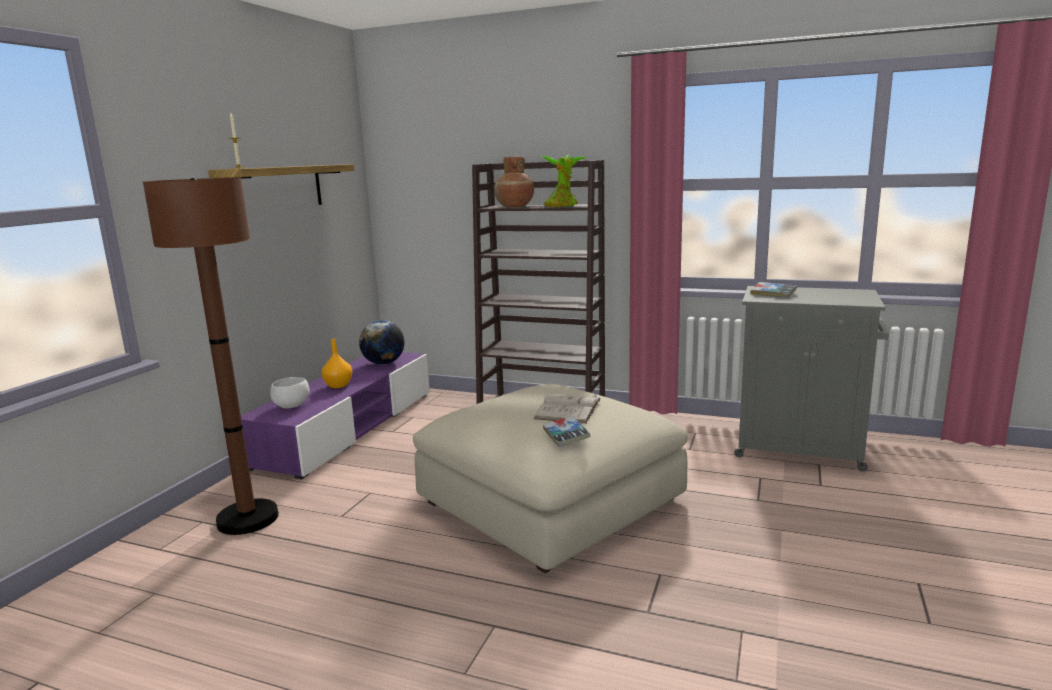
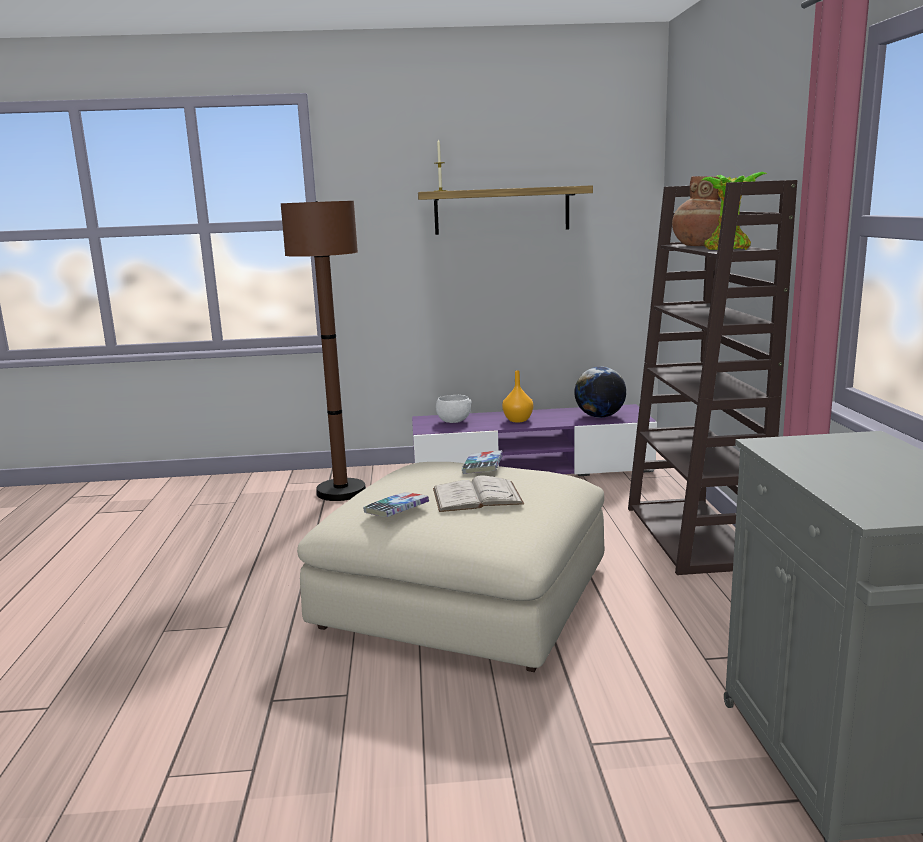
camera: 65 degrees right, 0 degrees up
(773, 294) = (830, 449): book -> book (482, 467)

